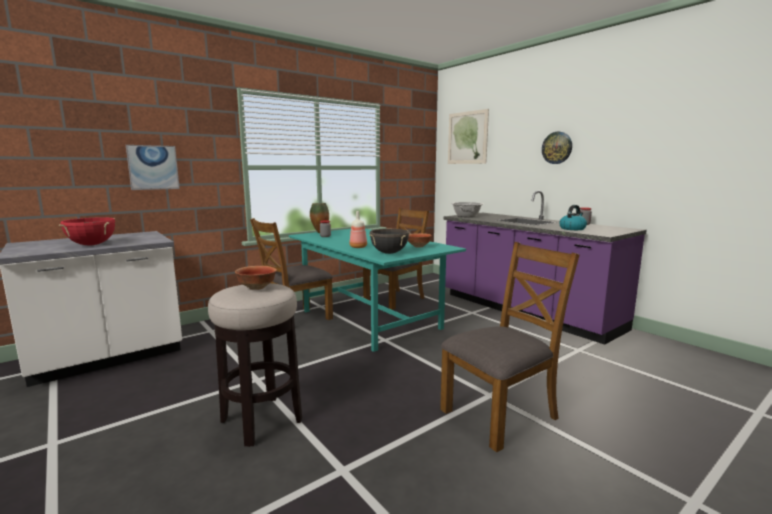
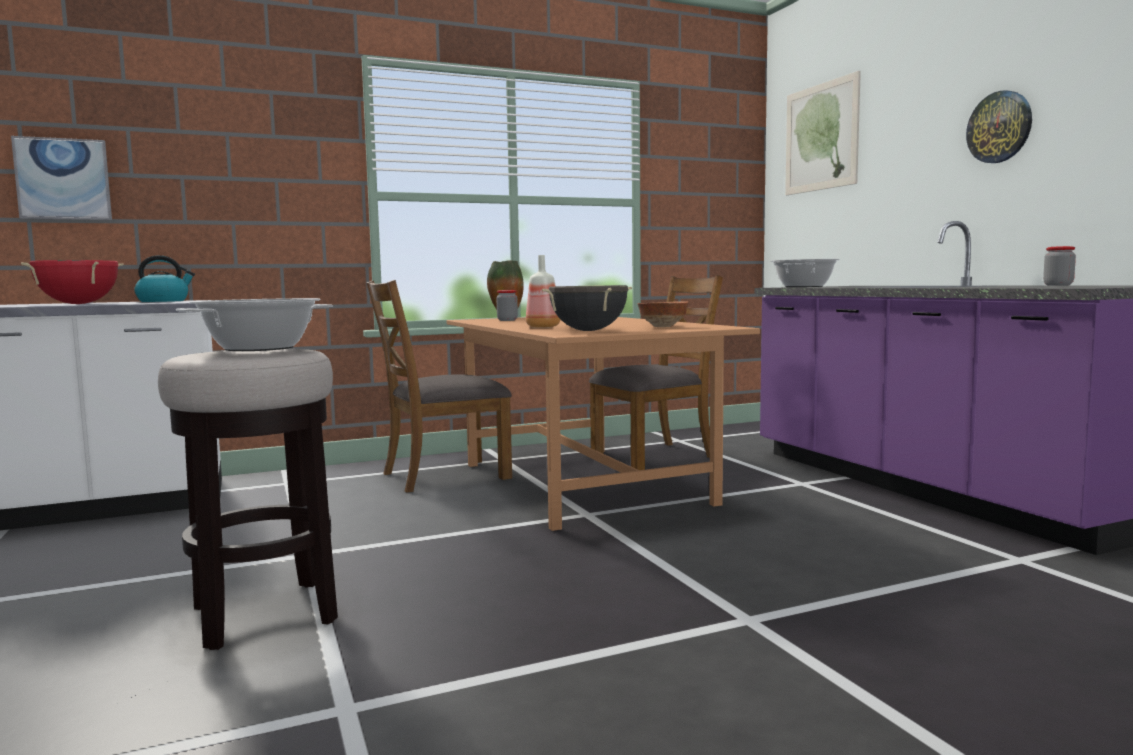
camera: 15 degrees right, 5 degrees down
(153, 167) = (211, 191): picture -> picture (63, 179)
(257, 287) = (260, 348): bowl -> cooking pot
(368, 319) = (579, 483): turquoise dining table -> brown dining table
(500, 414) = (750, 655): brown chair -> none
(572, 228) = (1015, 287): kettle -> kettle (164, 301)

